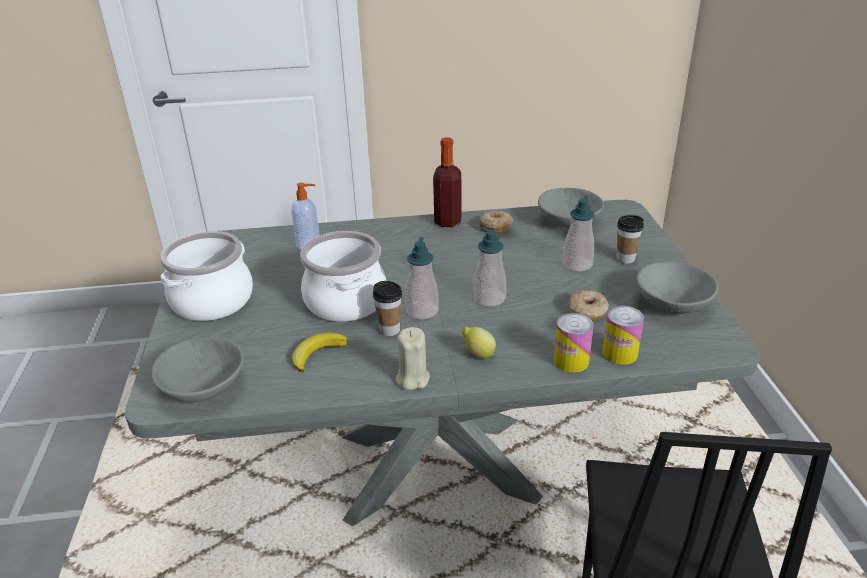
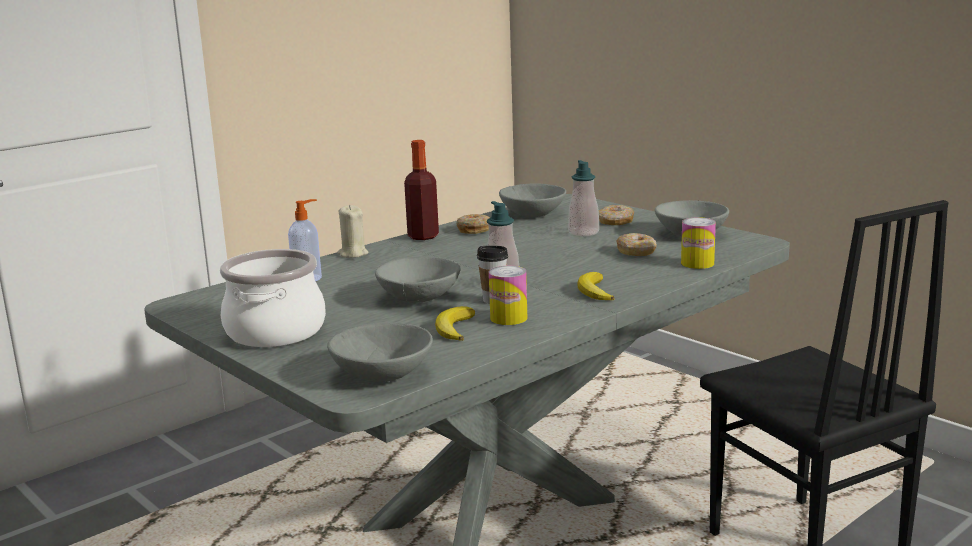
camera: 35 degrees left, 15 degrees down
(345, 301) = (418, 298): cooking pot -> grey bowl
(412, 379) = (566, 316): beige candle -> beige candle (353, 254)
(478, 354) = (594, 291): lemon -> banana
(489, 299) = (547, 265): soap dispenser -> none
(571, 361) = (670, 276): can -> can (508, 318)
(625, 259) = (615, 222): cup -> donut

